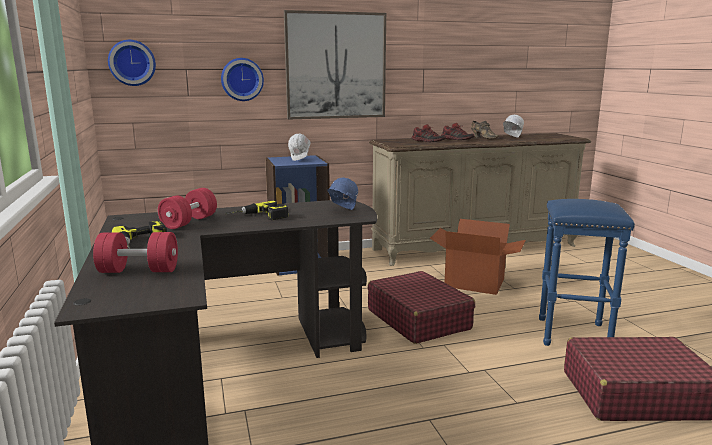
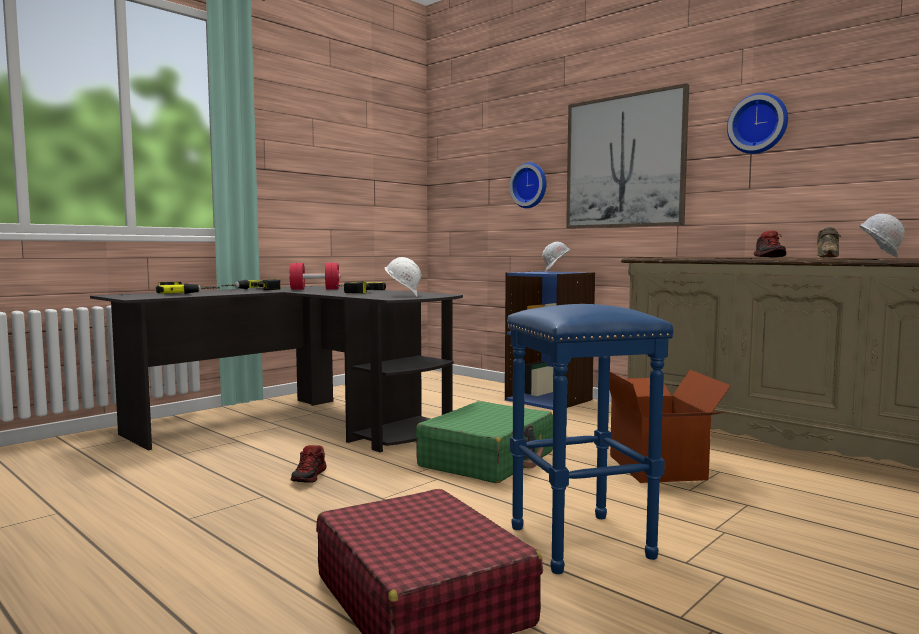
camera: 60 degrees right, 10 degrees down
(132, 63) = (452, 176): wall clock -> wall clock (758, 124)
(139, 271) = (186, 293): red dumbbell -> power drill
(341, 212) = (403, 296): blue hard hat -> white hard hat
(418, 319) = (488, 459): red suitcase -> green suitcase
(428, 141) = (712, 256): shoe -> shoe (309, 476)

